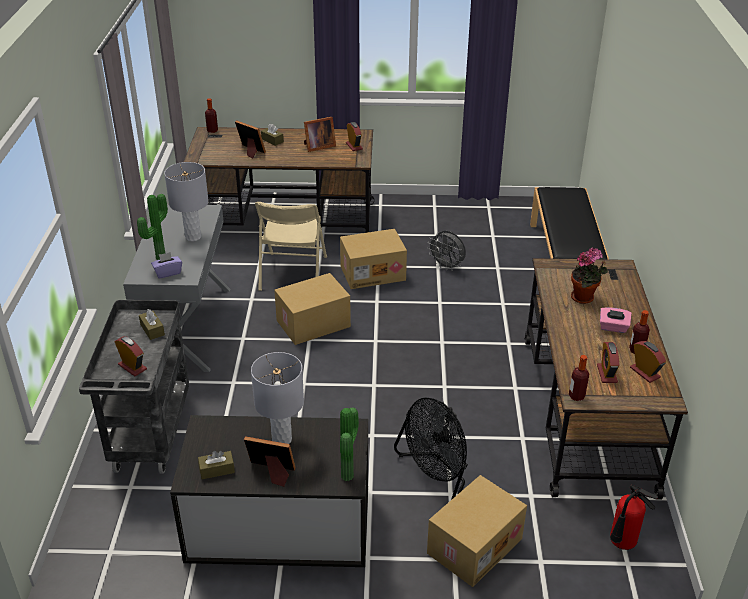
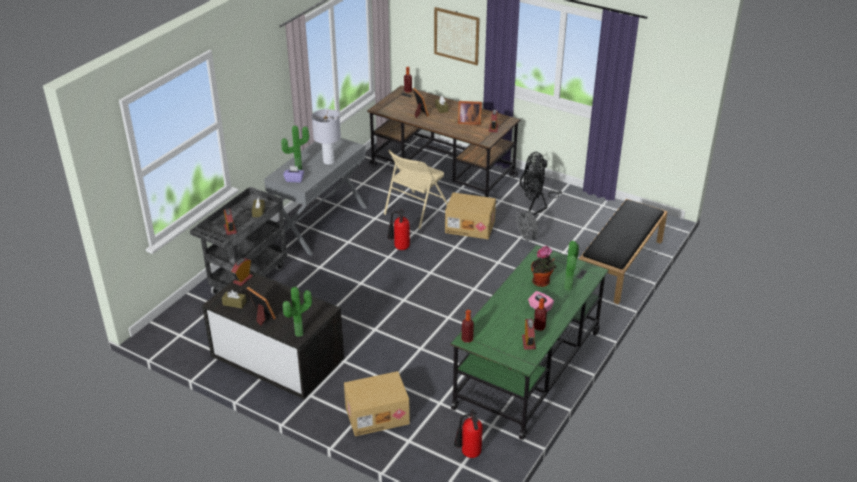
camera: 30 degrees right, 0 degrees up
(266, 42) = (456, 35): none -> picture
(281, 439) = (282, 300): grey table lamp -> none
(313, 324) = (399, 248): cardboard box -> fire extinguisher
(437, 472) = (394, 366): black fan -> black fan (536, 200)
(586, 412) = (528, 369): brown desk -> green desk
(607, 374) = (502, 334): alarm clock -> alarm clock (243, 279)
(618, 294) = (569, 288): none -> potted plant

